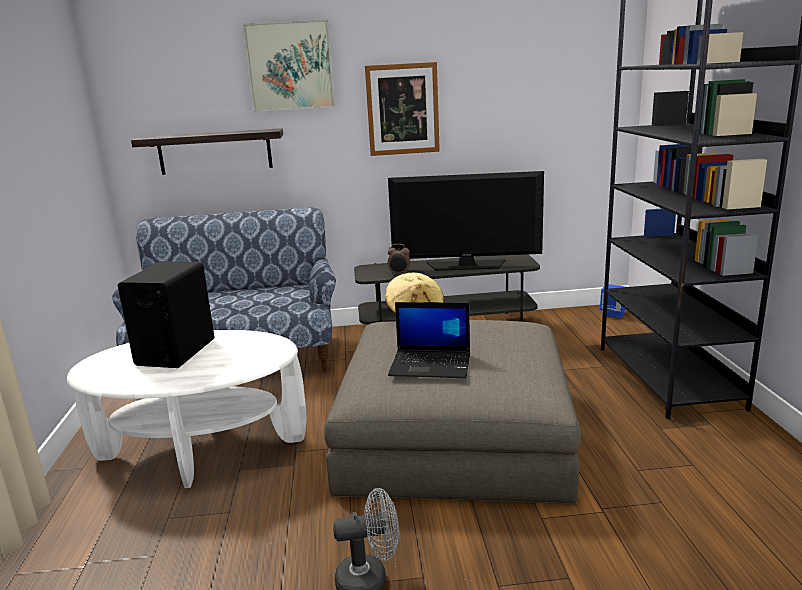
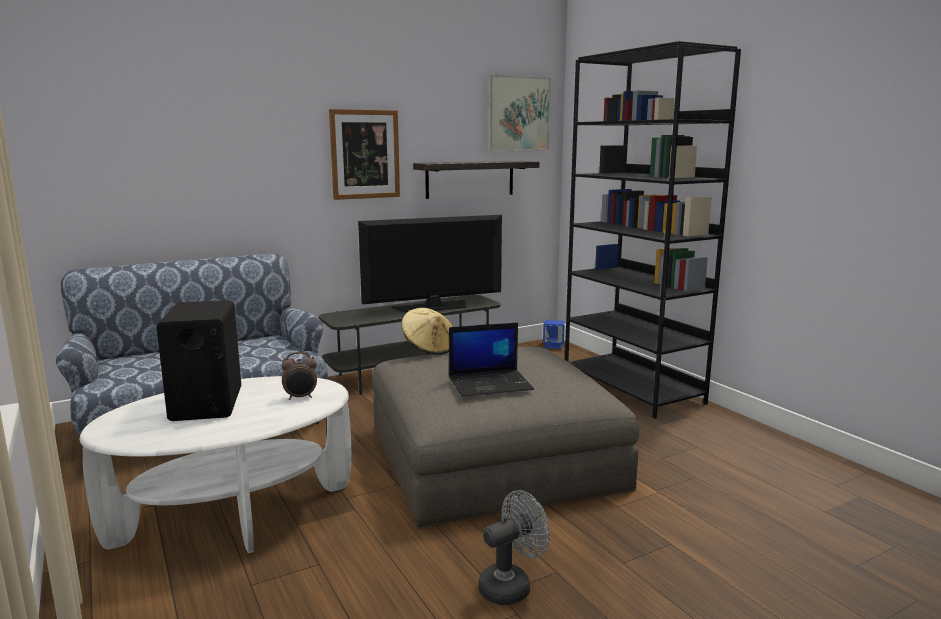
camera: 25 degrees left, 5 degrees down
(215, 151) = (162, 192): shelf -> shelf (470, 179)
(290, 66) = (252, 104): picture -> picture (518, 114)
(399, 274) = (373, 318): alarm clock -> alarm clock (300, 397)

